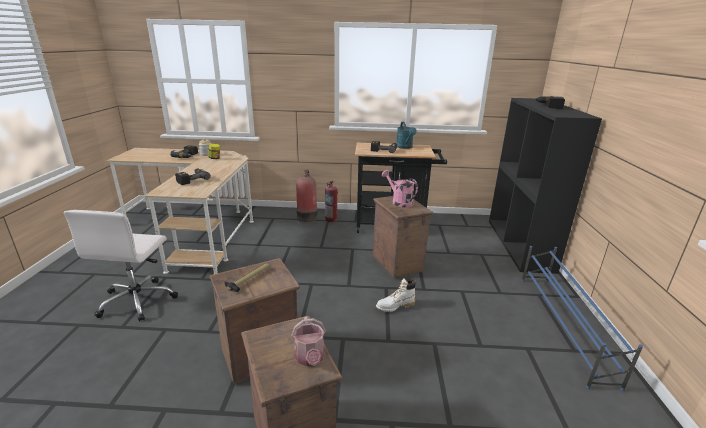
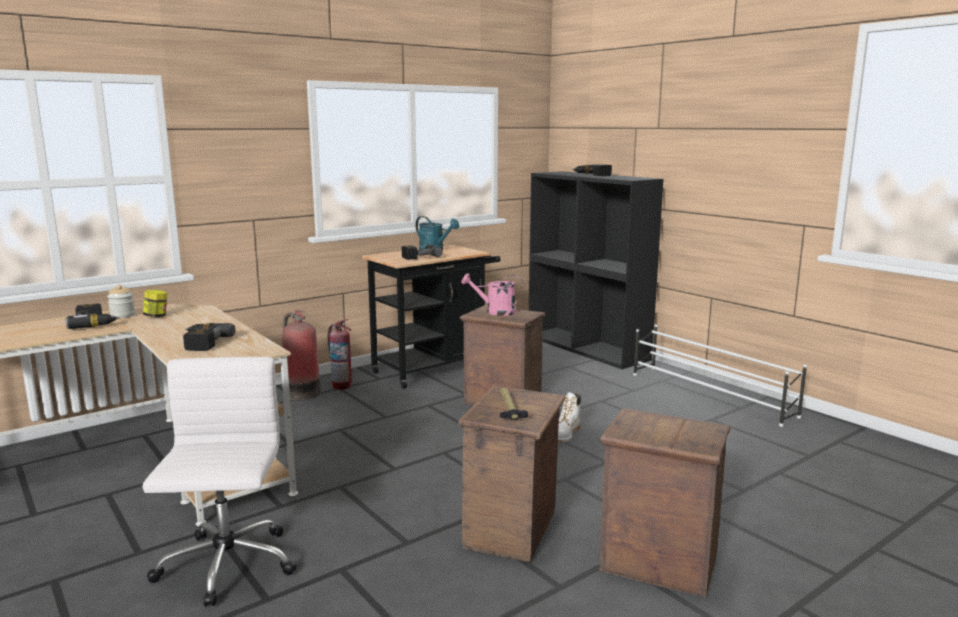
camera: 40 degrees left, 10 degrees down
(138, 300) = (226, 566): white office chair -> white office chair turned 150 degrees counterclockwise
(310, 358) = (689, 426): watering can -> none
(563, 325) = (711, 395): blue shoe rack -> white shoe rack

